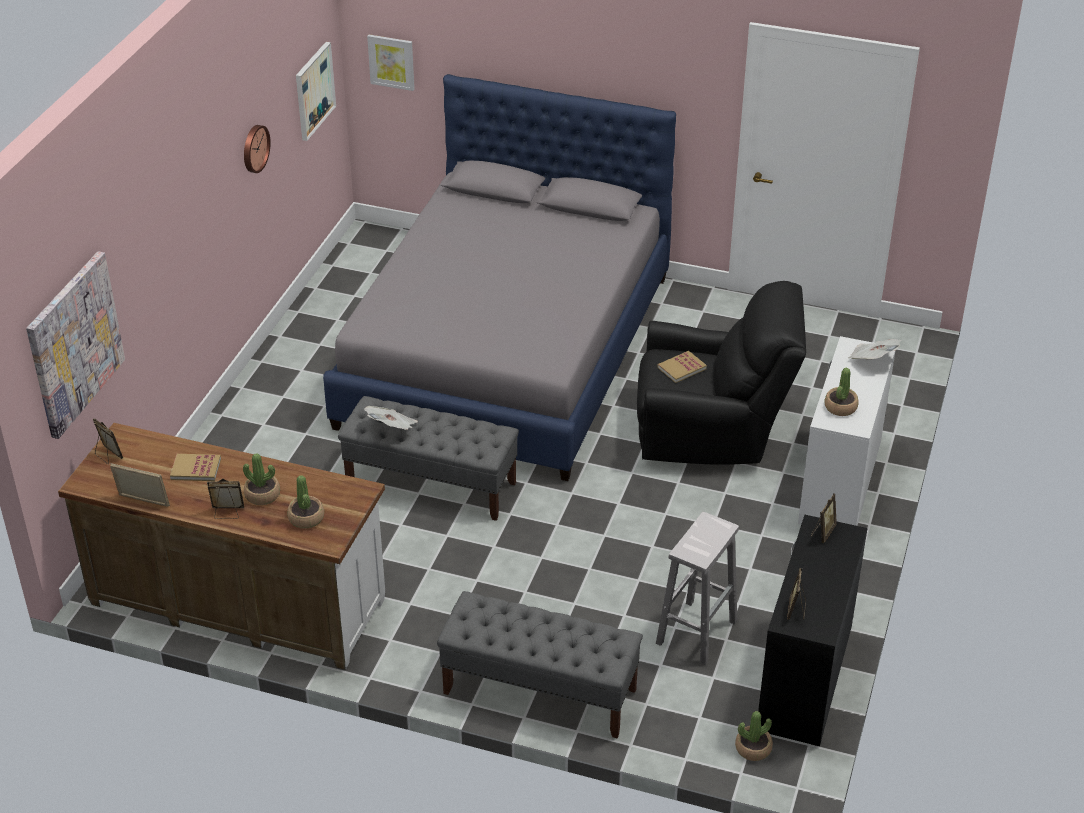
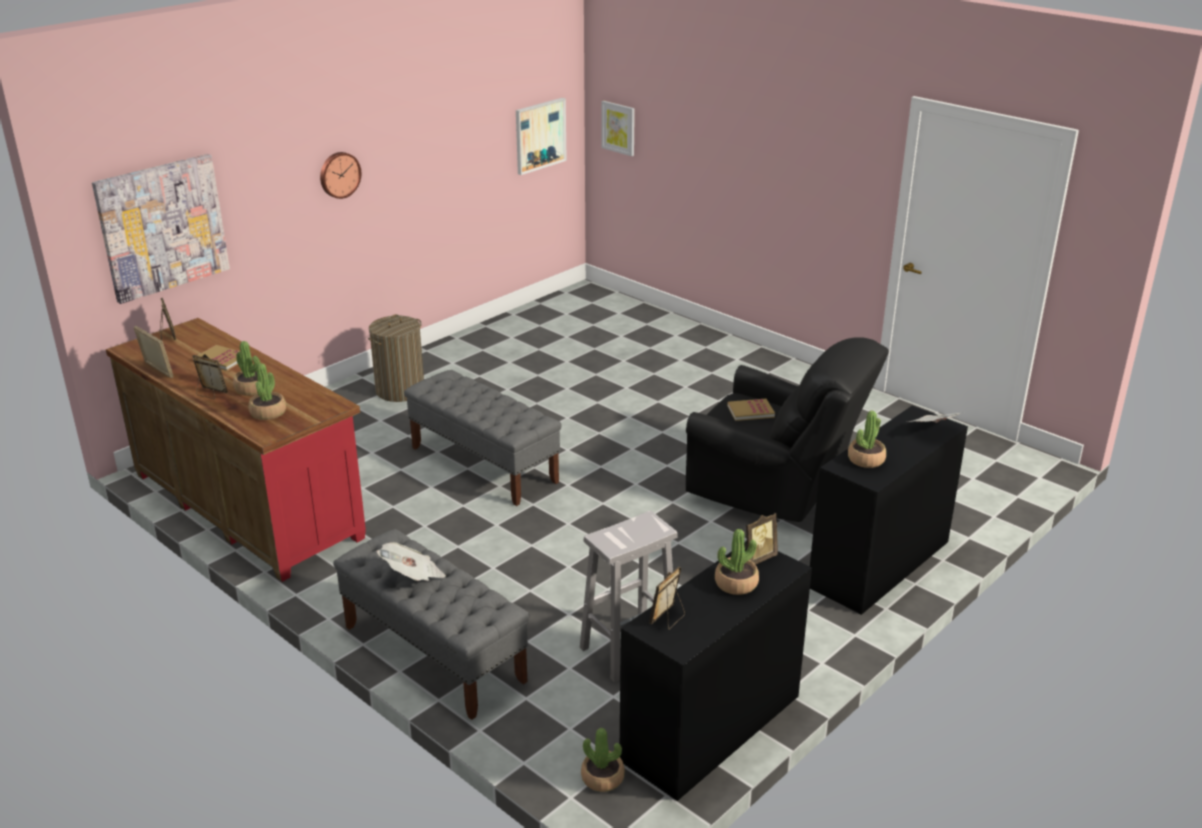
camera: 25 degrees right, 10 degrees down
(237, 601) = (247, 505): white dresser -> red dresser
(254, 148) = (448, 153): wall clock -> wall clock (339, 174)
(275, 420) = (400, 390): none -> laundry basket
(392, 428) = (450, 395): newspaper -> newspaper (413, 576)
(507, 350) = (634, 387): grey bed -> none
(823, 561) = (736, 583): none -> potted plant
(841, 482) = (880, 564): white desk -> black desk

